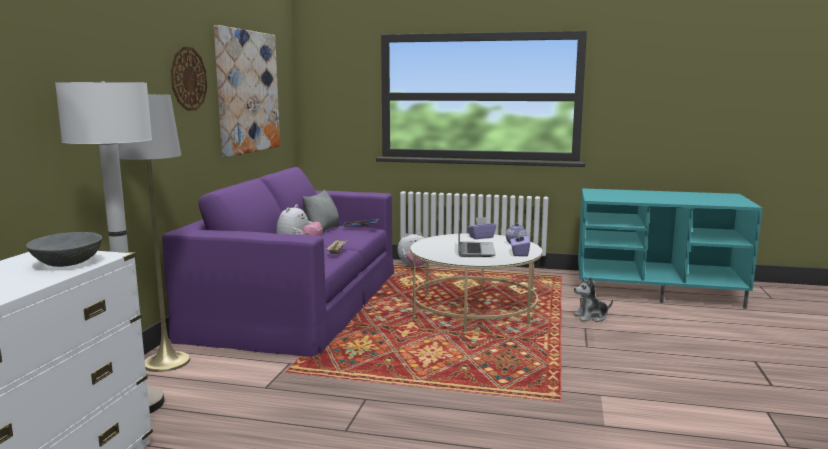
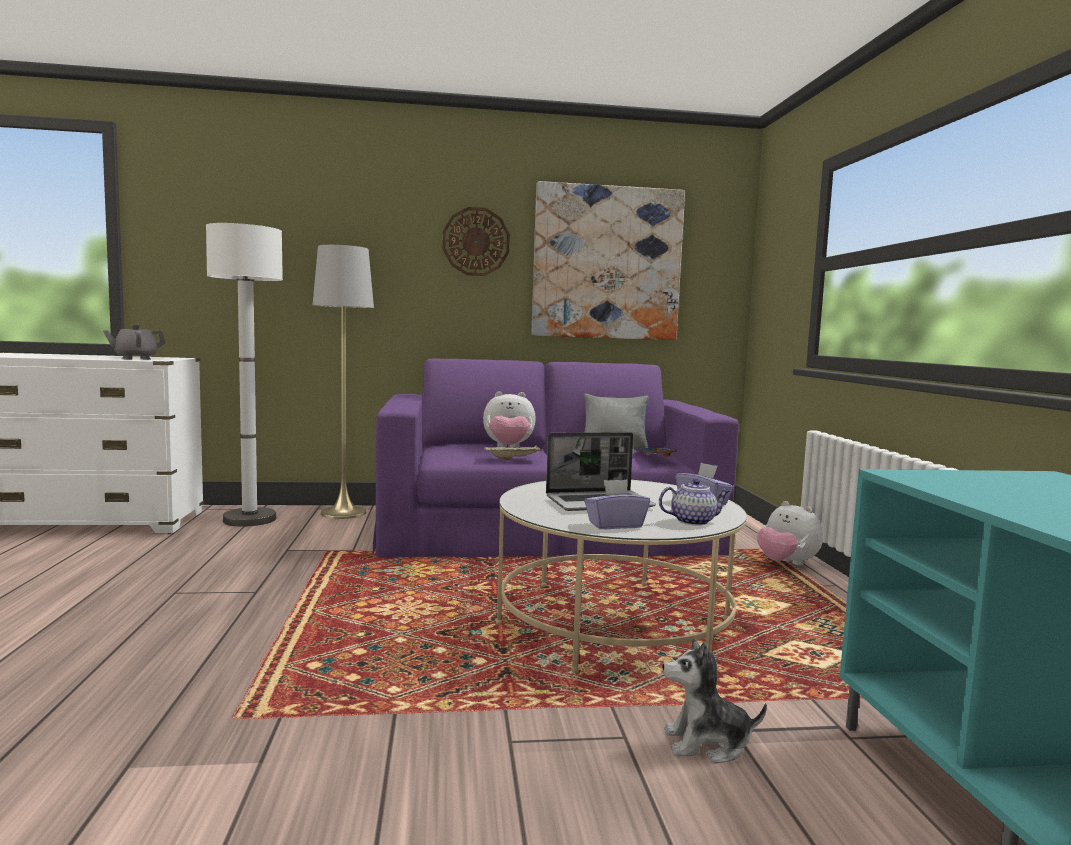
camera: 70 degrees right, 5 degrees down
(67, 263) = (135, 358): grey bowl -> grey teapot
(591, 317) = (707, 744): plush toy -> plush toy turned 60 degrees counterclockwise

